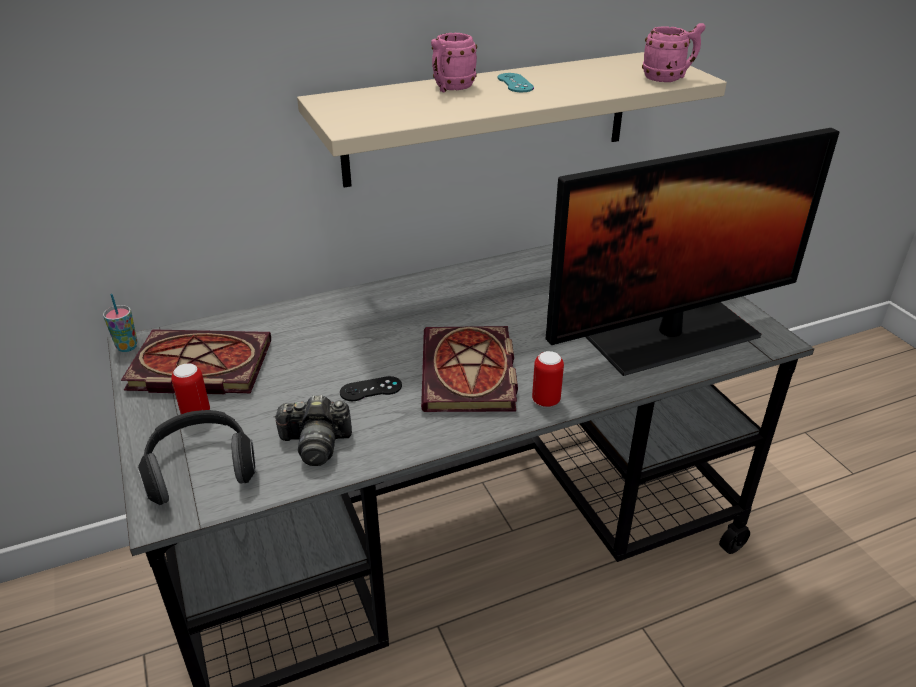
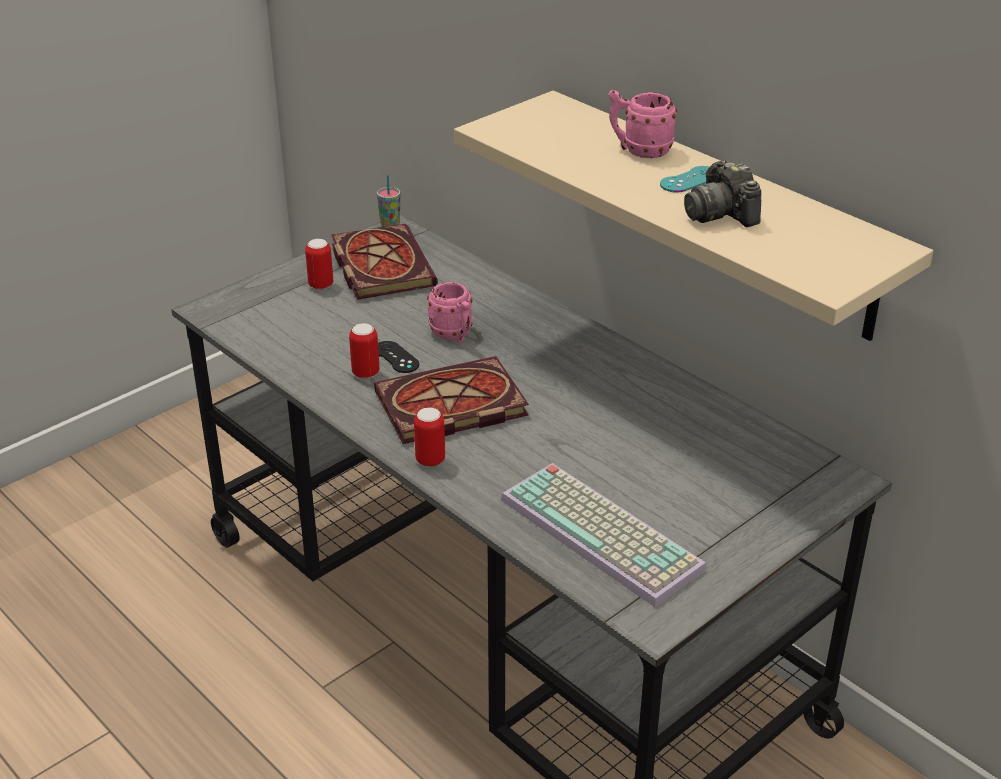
camera: 70 degrees right, 0 degrees up
(200, 469) = (259, 308): headphones -> none
(316, 444) = (309, 350): camera -> camera (721, 213)
(385, 413) = (365, 373): none -> can
(669, 78) = (804, 267): pink mug -> pink mug (454, 335)
(672, 336) = (605, 533): monitor -> keyboard

